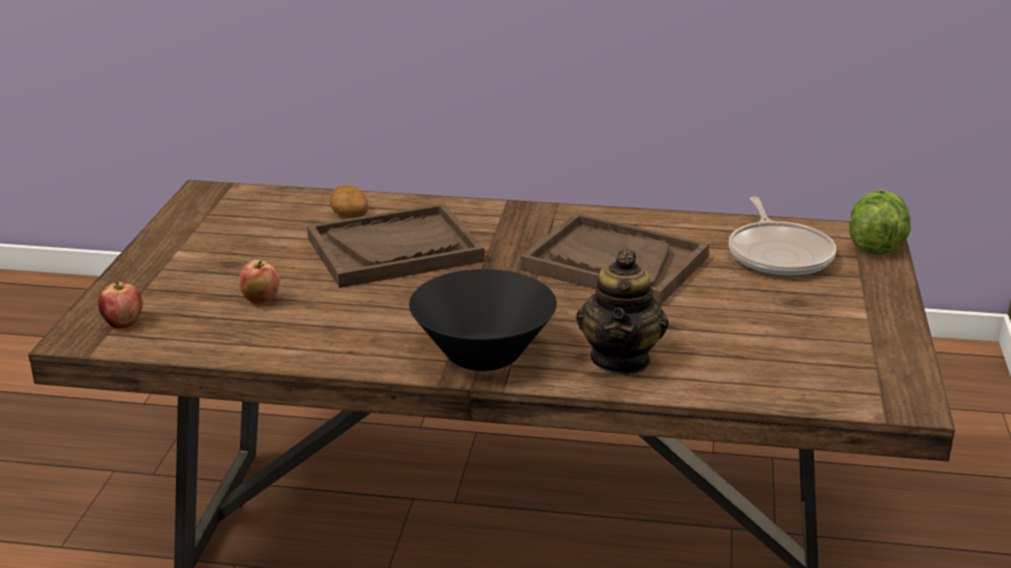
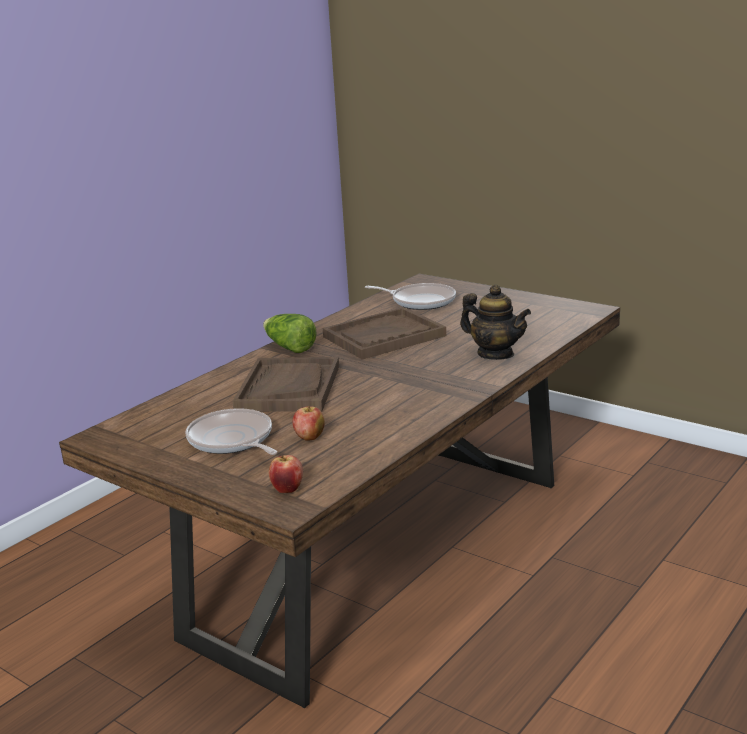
camera: 60 degrees left, 5 degrees down
(231, 260) = (232, 440): none -> frying pan
(349, 214) = (212, 394): potato -> none
(483, 355) = (457, 385): black bowl -> none
(875, 242) = (431, 281): lettuce -> lettuce (289, 347)

